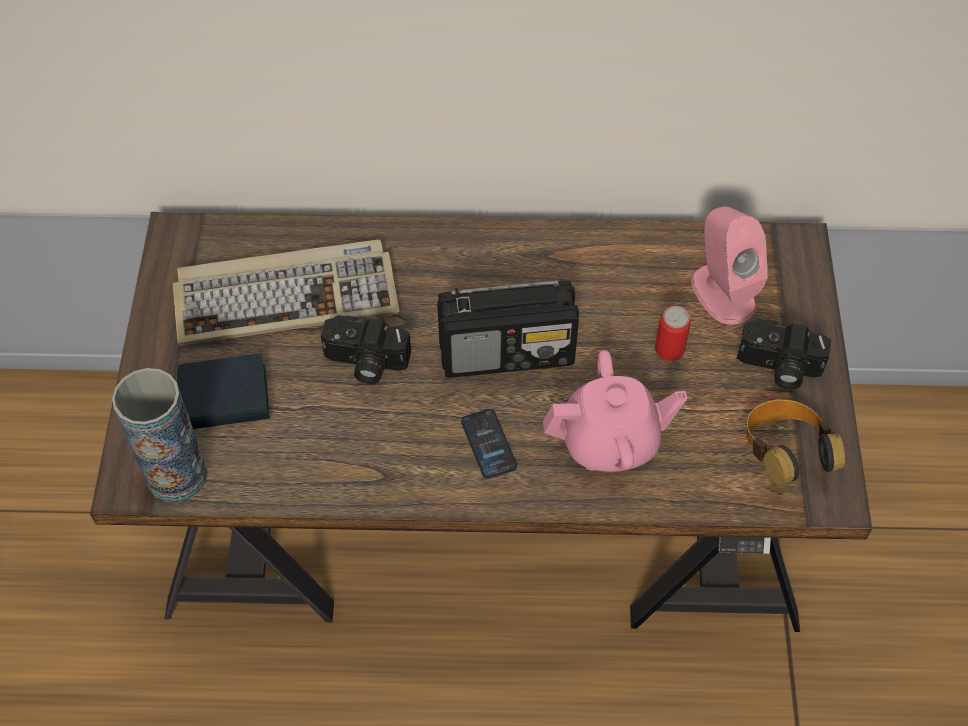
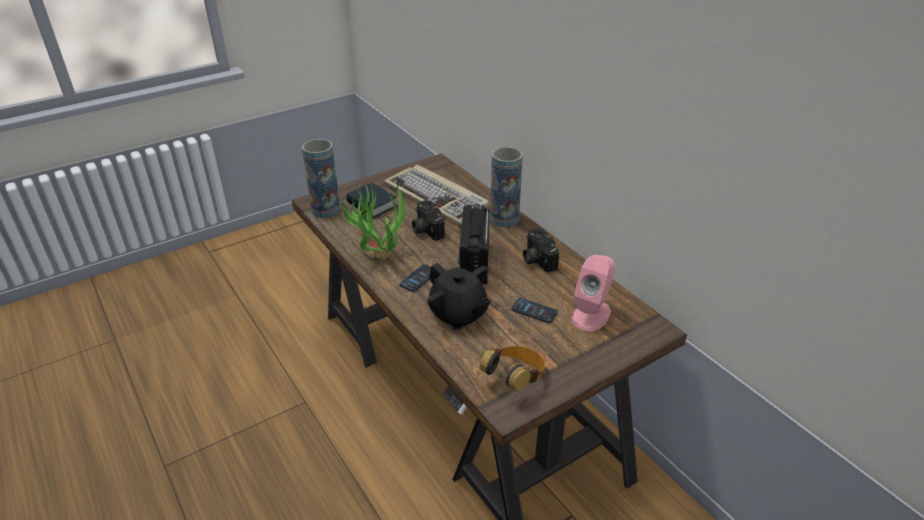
camera: 55 degrees right, 20 degrees down
(380, 465) = (378, 254): none -> potted plant
(427, 248) = (504, 219): none -> vase
(508, 353) = (474, 263): radio -> radio turned 45 degrees clockwise
(610, 441) = (458, 314): pink teapot -> black teapot
(669, 349) = (534, 311): can -> phone
(778, 367) = (568, 354): camera -> camera (536, 259)

